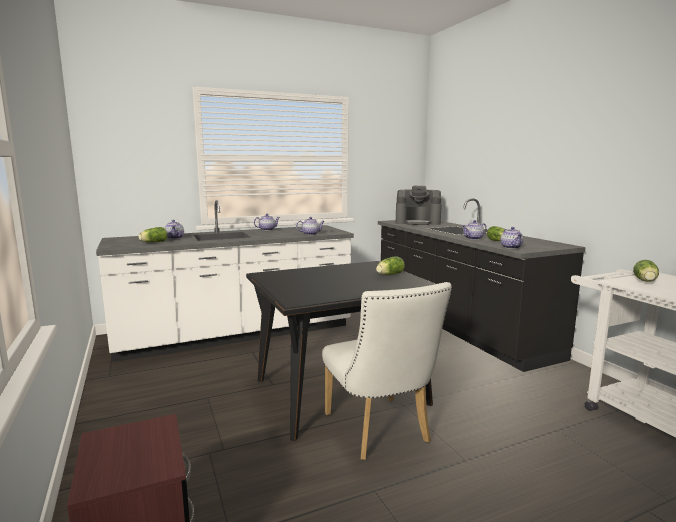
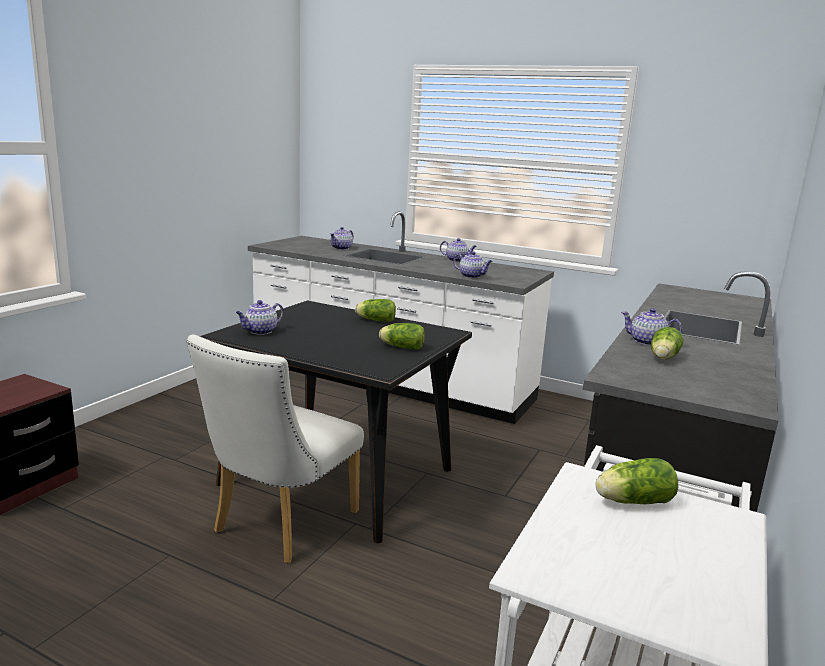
camera: 50 degrees right, 5 degrees up
(153, 242) = (308, 248): lettuce -> lettuce (375, 320)
(418, 222) = (708, 300): coffee machine -> none
(511, 247) = (622, 370): teapot -> teapot (260, 331)

